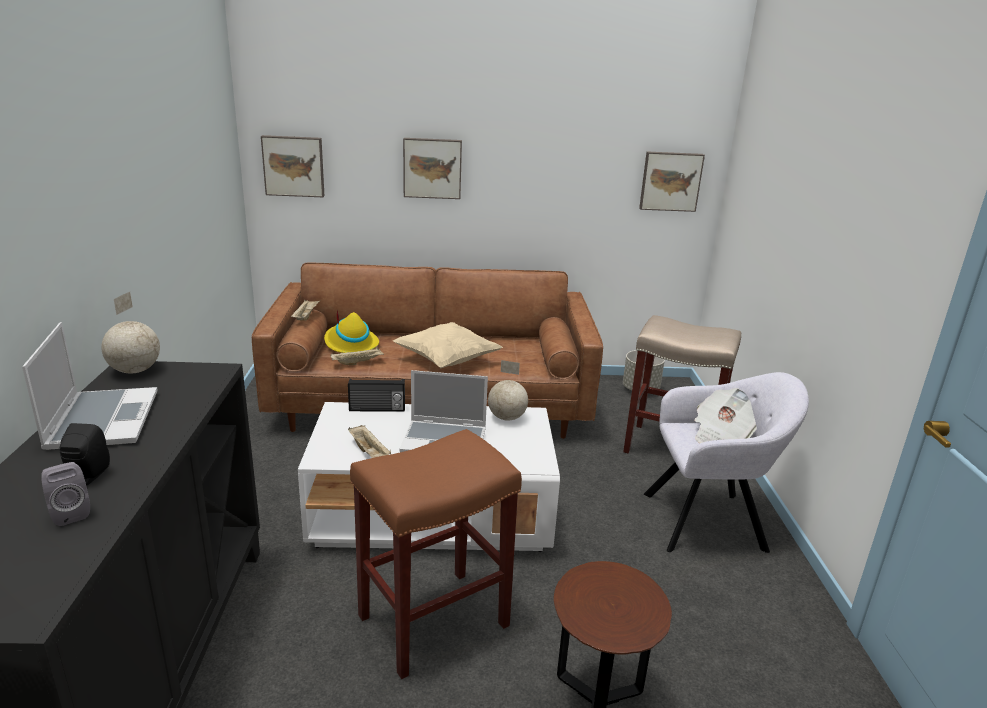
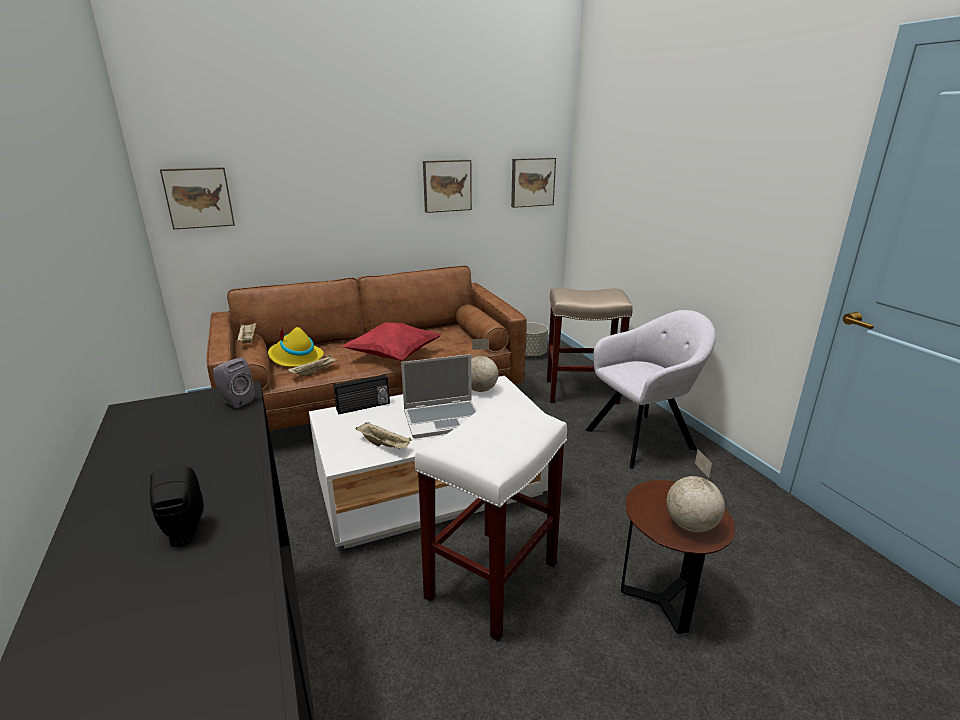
camera: 20 degrees left, 0 degrees up
(70, 513) = (196, 579): grey speaker -> grey speaker (235, 401)
(102, 420) = (147, 467): laptop -> none
(134, 371) = (142, 411): globe -> globe (690, 526)
(432, 168) = (336, 188): picture -> picture (446, 185)
(432, 622) = (492, 582): brown stool -> white stool
(447, 361) = (393, 356): beige pillow -> red pillow
(722, 434) = (647, 367): newspaper -> none

